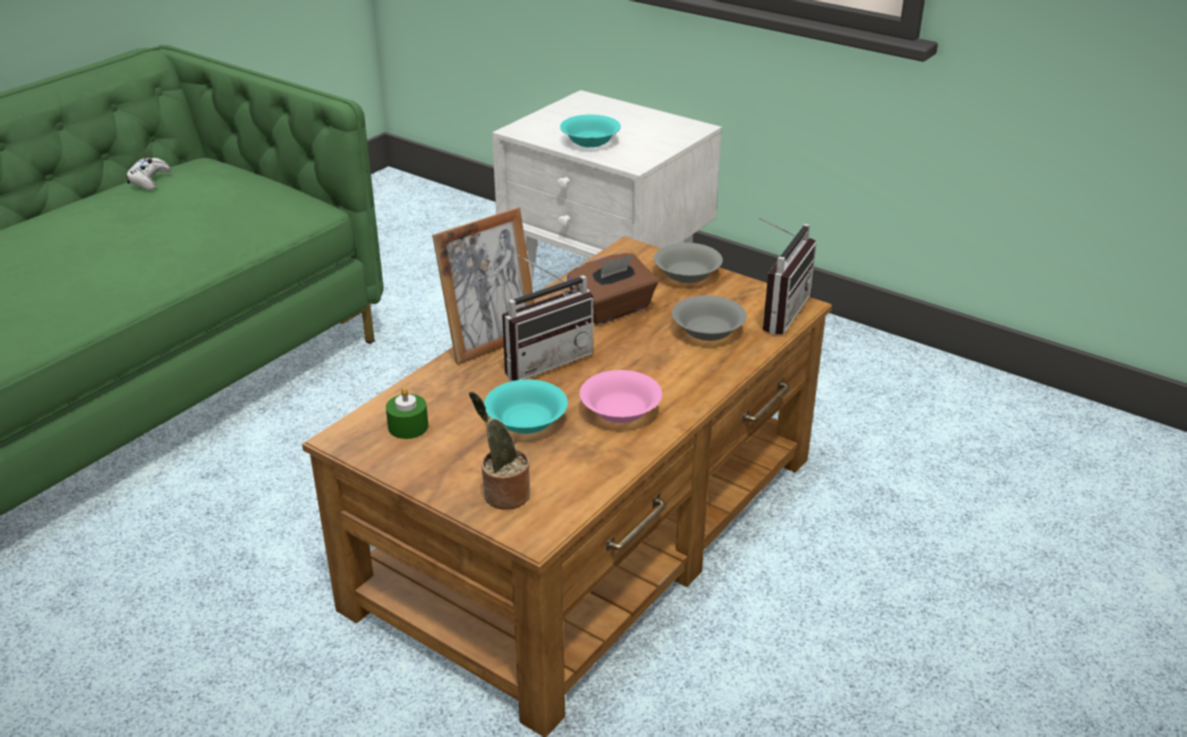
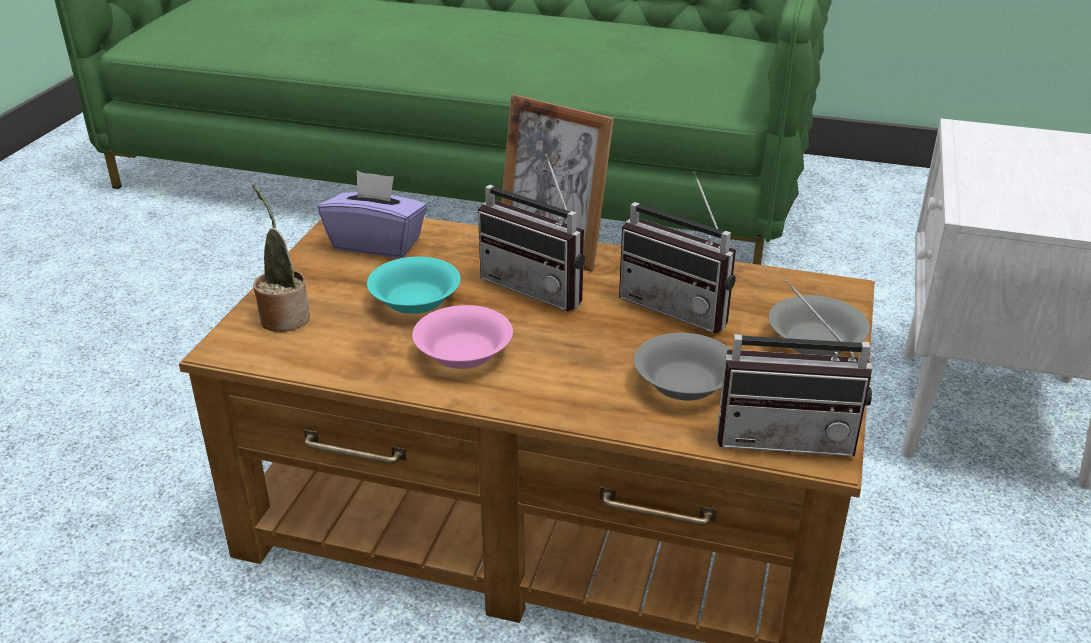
camera: 70 degrees right, 0 degrees up
(149, 180) = (687, 31): white game controller -> none
(408, 427) = (377, 243): green candle -> purple tissue box
(591, 141) = (998, 174): turquoise bowl -> none
(613, 309) = (680, 307): brown tissue box -> radio

